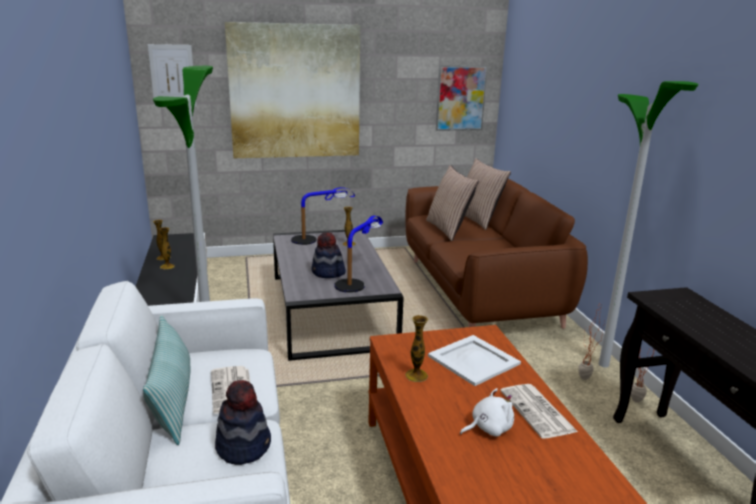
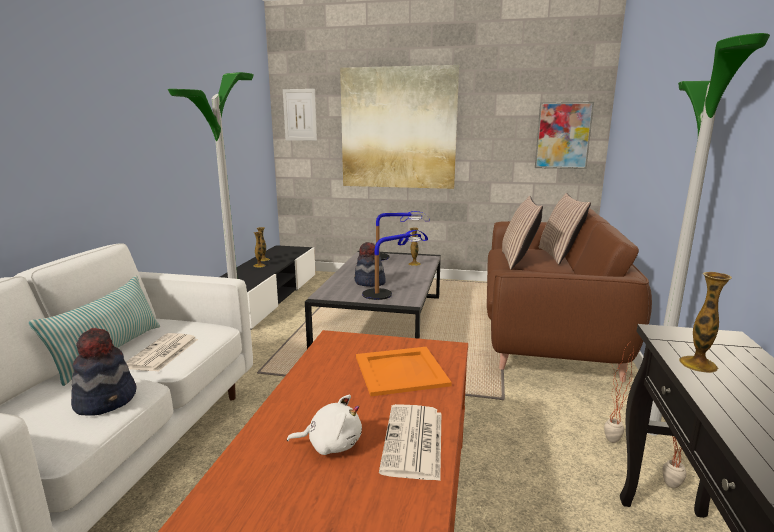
camera: 25 degrees right, 5 degrees down
(416, 375) = (321, 372): vase -> vase (697, 364)
(473, 359) = (401, 370): white tray -> orange tray

